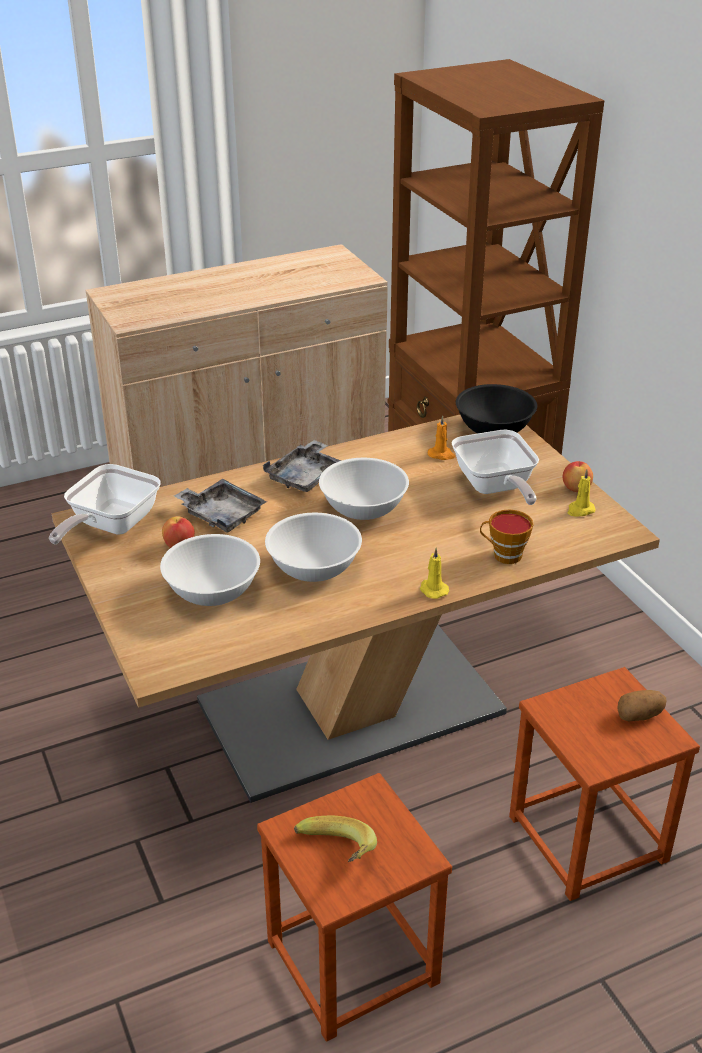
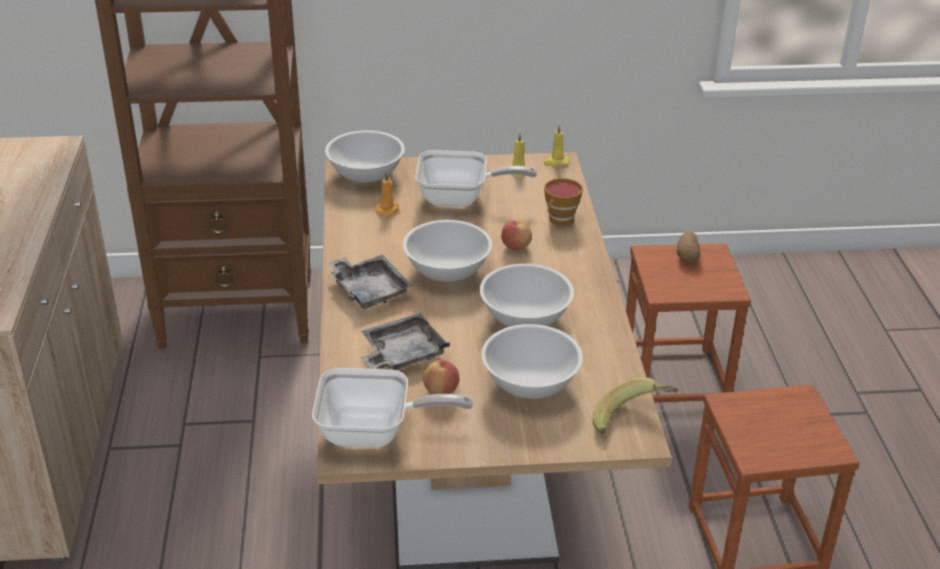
camera: 70 degrees left, 0 degrees up
(110, 526) = (374, 433): frying pan -> frying pan turned 45 degrees counterclockwise
(334, 856) = (790, 439): banana -> banana (633, 421)
(433, 589) = (589, 265): yellow candle -> yellow candle (555, 162)
(493, 429) = (366, 174): black bowl -> white bowl
(576, 488) = (487, 164): apple -> apple (515, 247)

